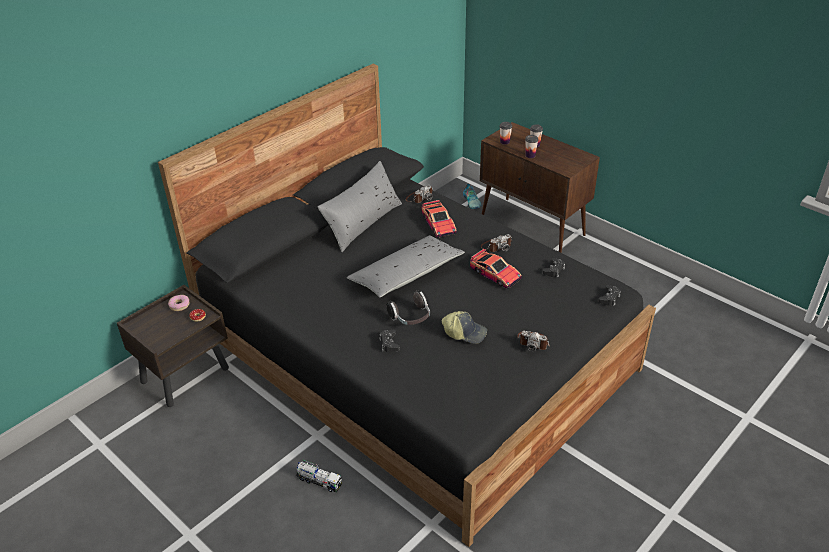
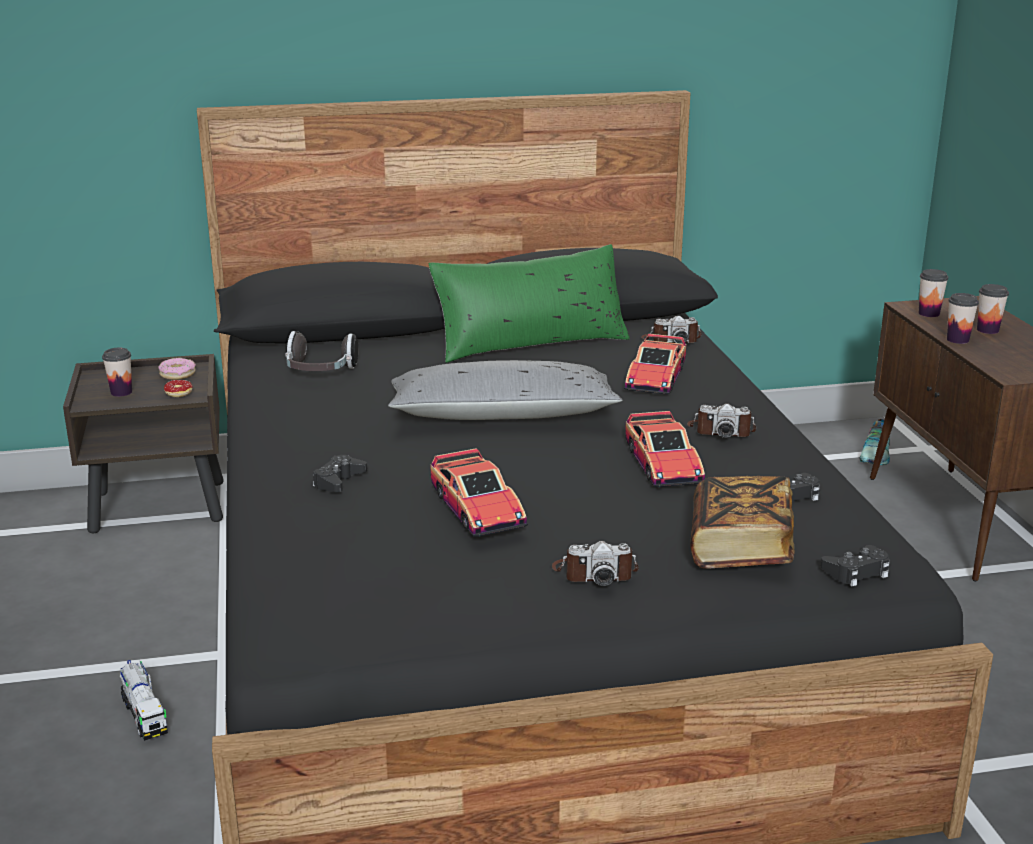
camera: 35 degrees right, 15 degrees down
(166, 330) = (121, 392): none -> cup
(363, 223) = (531, 343): grey pillow -> green pillow
(411, 318) = (422, 462): headphones -> headphones (320, 372)
(465, 332) = (478, 508): cap -> toy car
(533, 342) = (594, 573): camera -> camera turned 60 degrees counterclockwise
(566, 305) = (740, 548): none -> book

